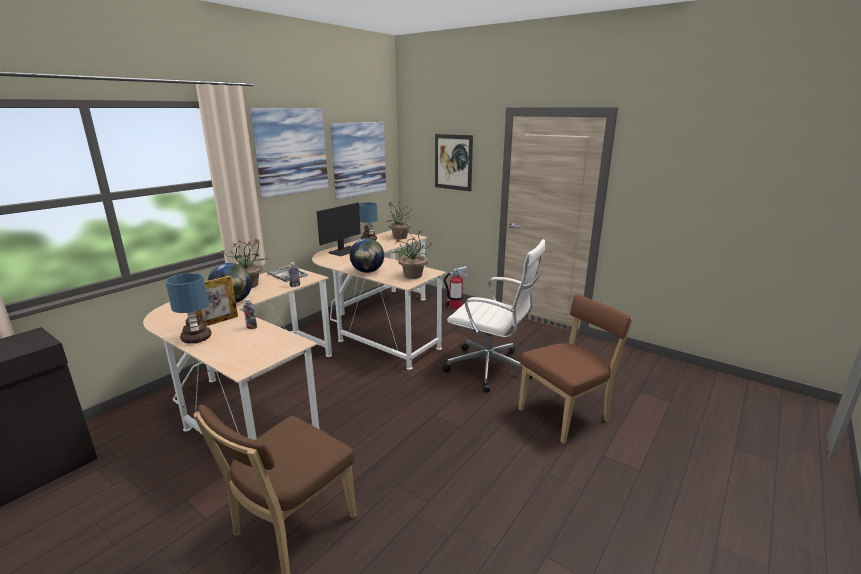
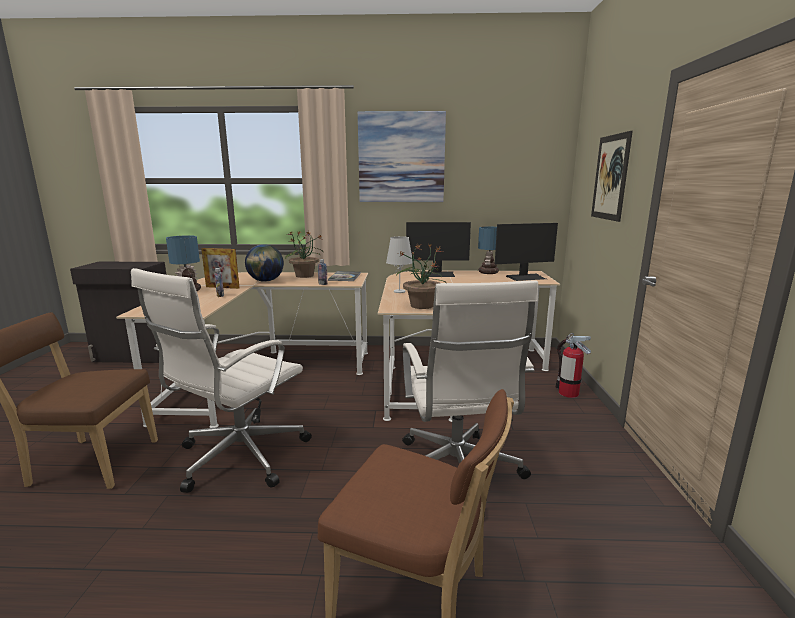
camera: 55 degrees right, 5 degrees down
(359, 159) = (499, 174): picture -> none
(367, 271) = (399, 291): globe -> white table lamp
(383, 441) = (238, 457): none -> white office chair
(399, 237) = (526, 277): potted plant -> monitor

